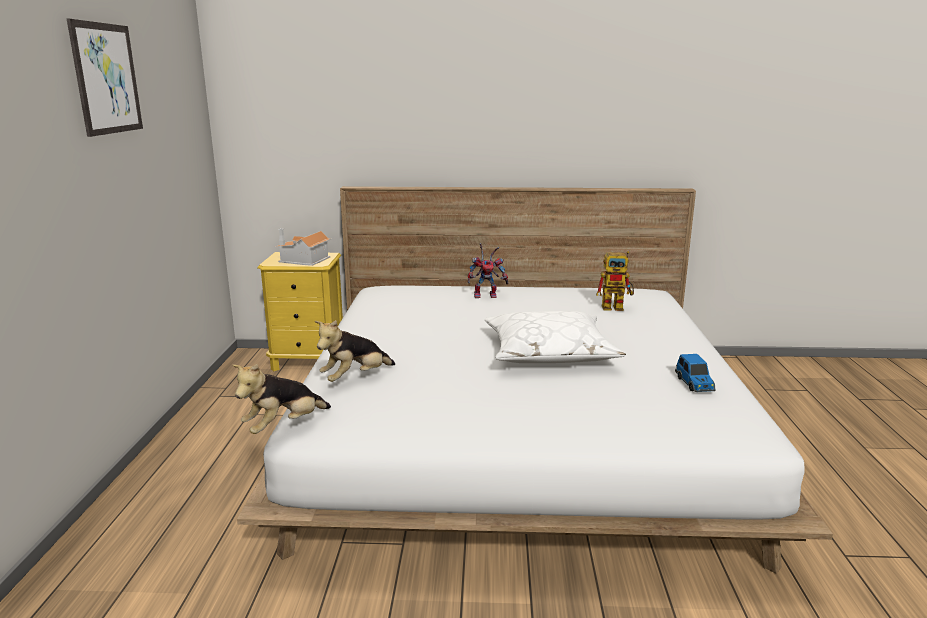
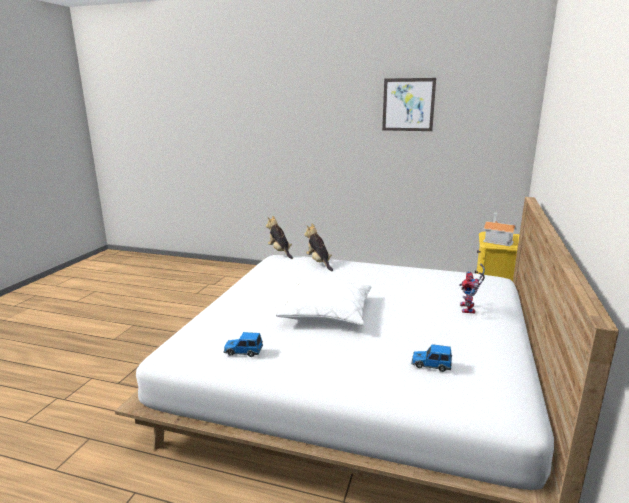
camera: 105 degrees right, 0 degrees up
(617, 307) = (431, 365): toy robot -> toy car

